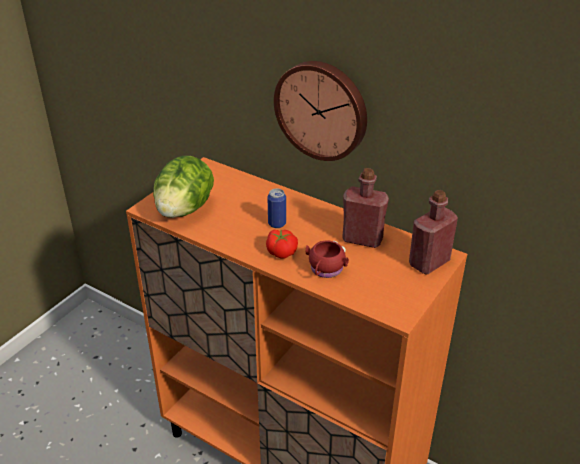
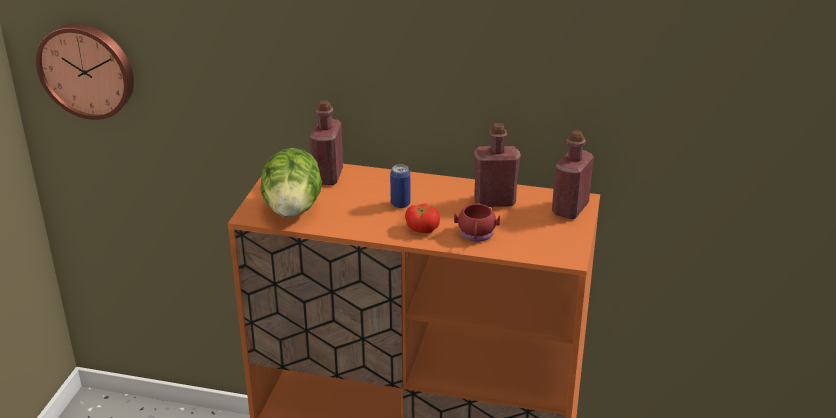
camera: 20 degrees left, 5 degrees down
(232, 184) = (328, 176): none -> red bottle
(322, 109) = (425, 75): wall clock -> wall clock (87, 69)

